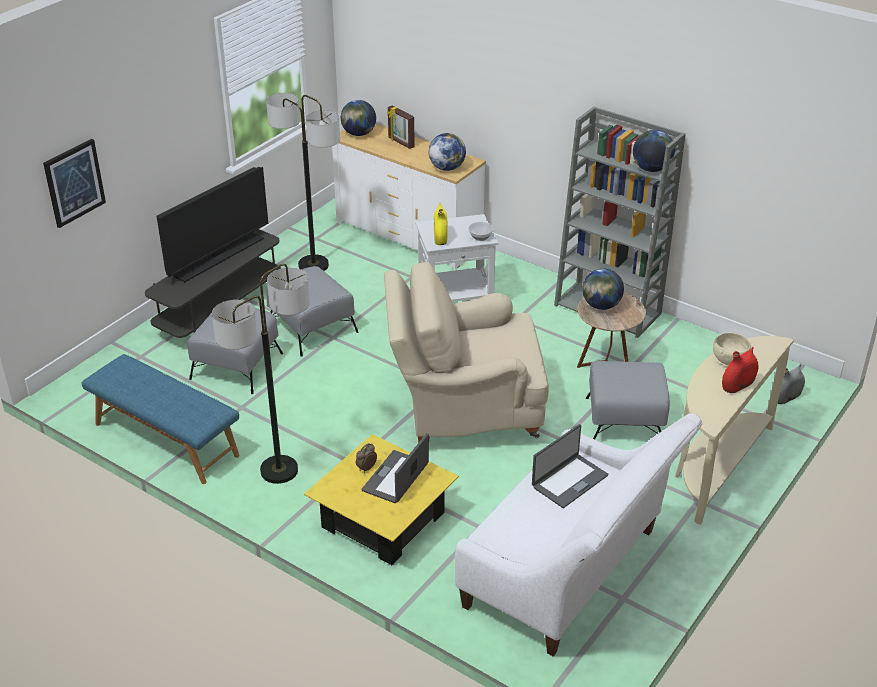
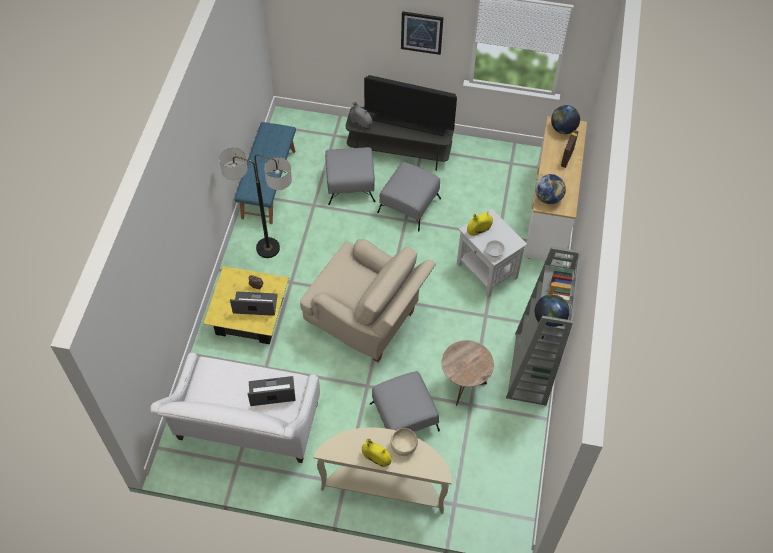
camera: 65 degrees right, 20 degrees up
(74, 182) = (331, 24): picture -> picture (421, 32)
(313, 265) = (478, 175): floor lamp -> none
(464, 413) = (366, 321): beige armchair -> beige armchair turned 150 degrees clockwise
(569, 480) = (272, 392): laptop -> laptop turned 150 degrees clockwise
(601, 306) = (468, 355): globe -> none
(738, 385) = (376, 458): red vase -> yellow vase
(786, 397) = (486, 516): grey vase -> grey vase (361, 123)

